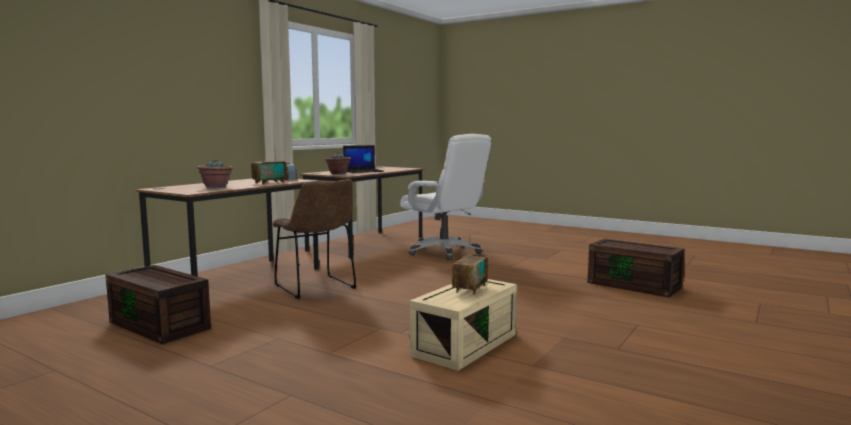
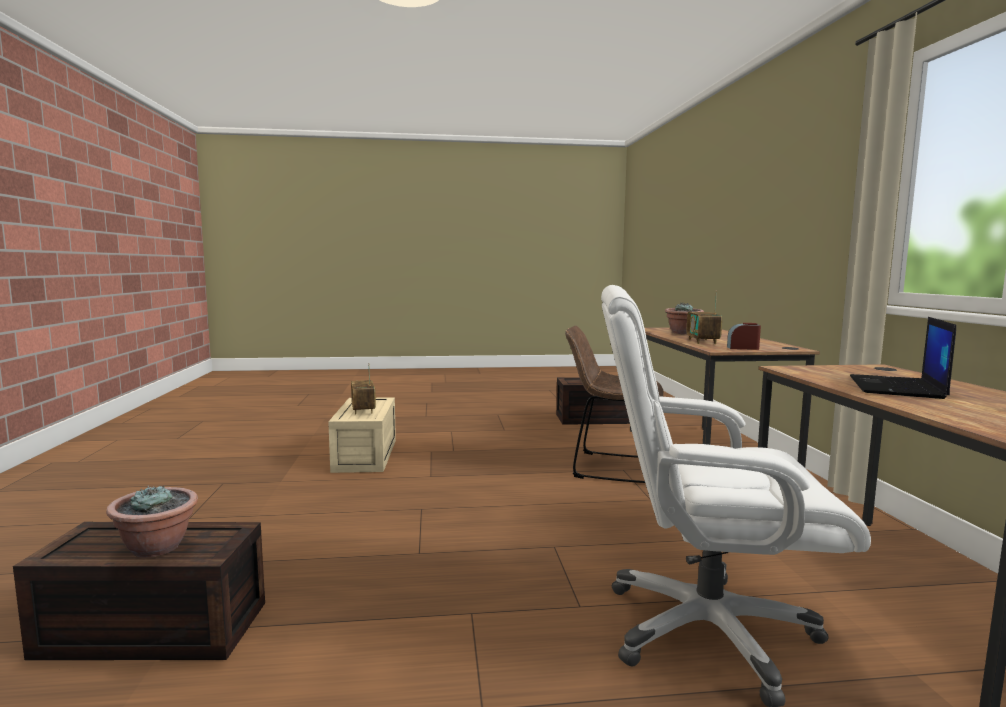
camera: 140 degrees right, 0 degrees up
(338, 174) = (829, 369): potted plant -> potted plant (157, 547)

